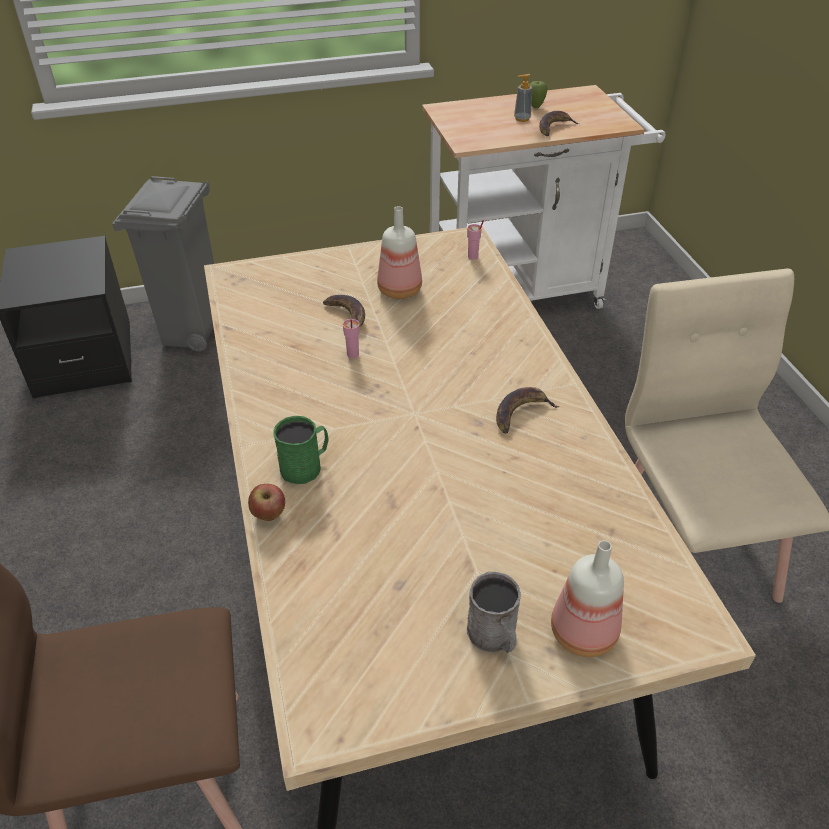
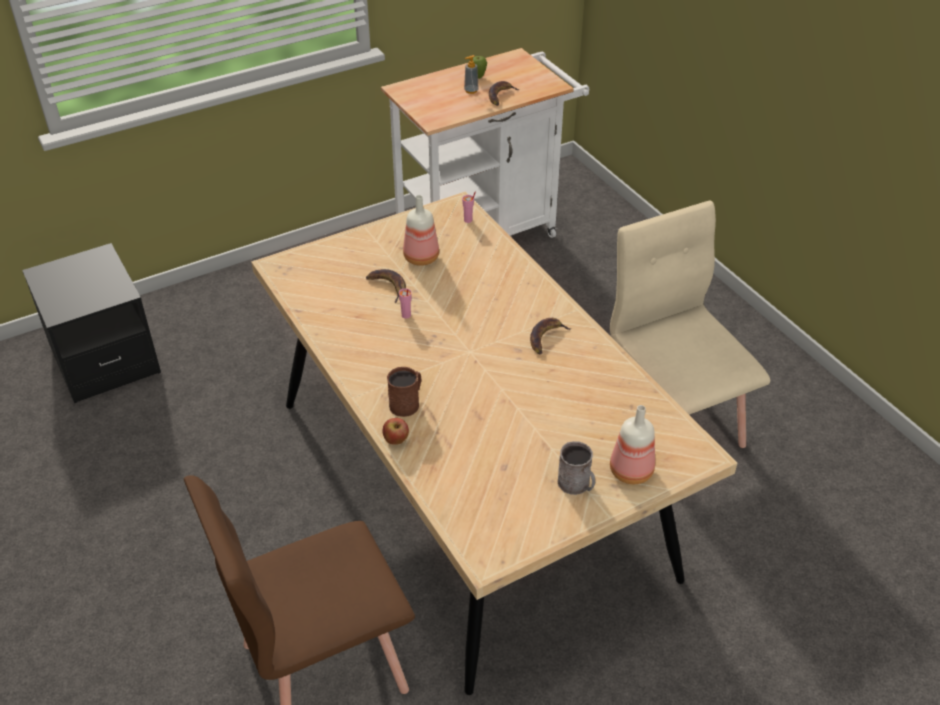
camera: 15 degrees left, 0 degrees up
(192, 334) = (197, 319): grey trash can -> none
(306, 466) = (407, 403): green mug -> brown mug

